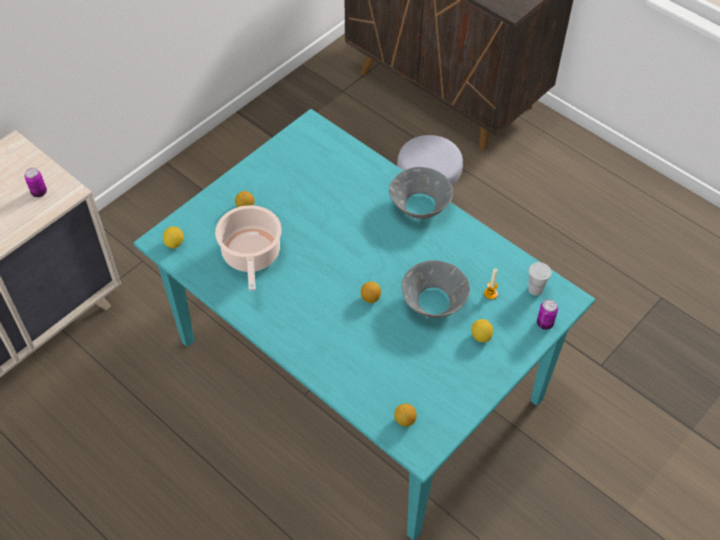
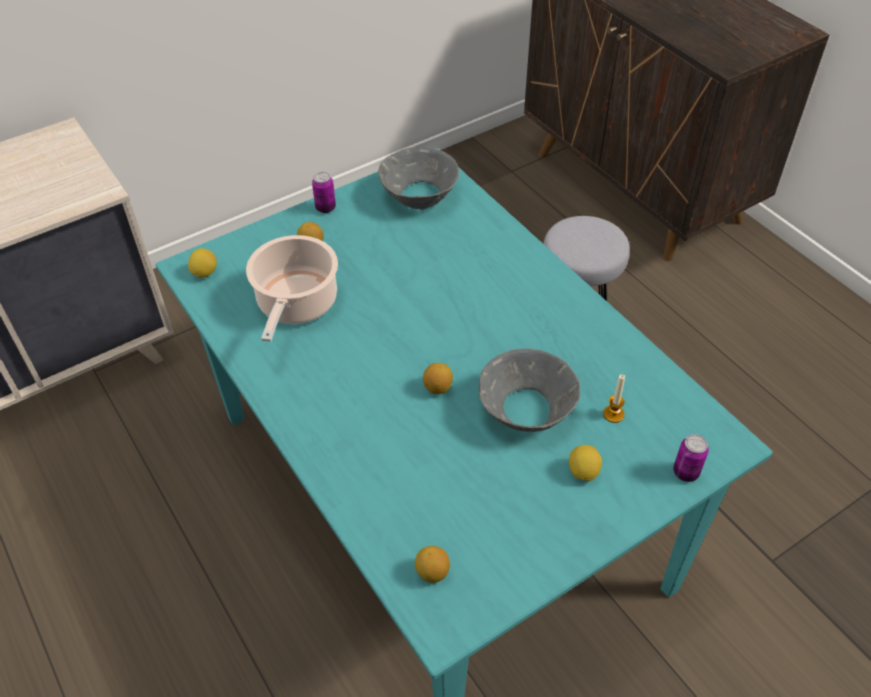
camera: 15 degrees right, 5 degrees down
(39, 192) = (66, 186): can -> can (325, 208)
(419, 206) = (542, 282): grey bowl -> grey bowl (419, 196)
(535, 289) = (682, 421): white cup -> none

